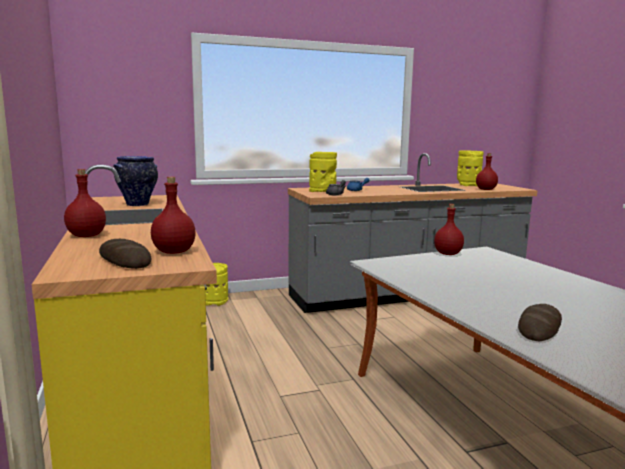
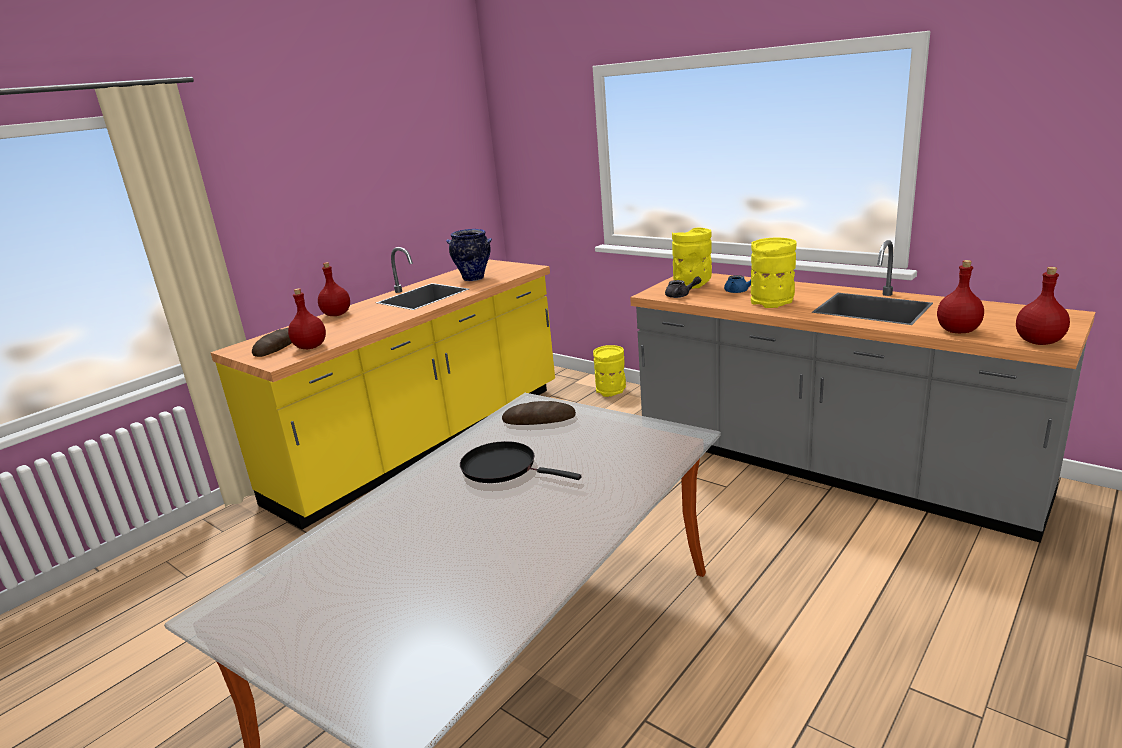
camera: 60 degrees right, 10 degrees up
(448, 254) = (630, 422): red bottle -> red bottle (1039, 342)
(468, 185) = (991, 310): yellow vase -> yellow vase (773, 301)
(477, 285) = (503, 468): none -> black frying pan
(539, 327) = (383, 525): bread -> bread (539, 419)

